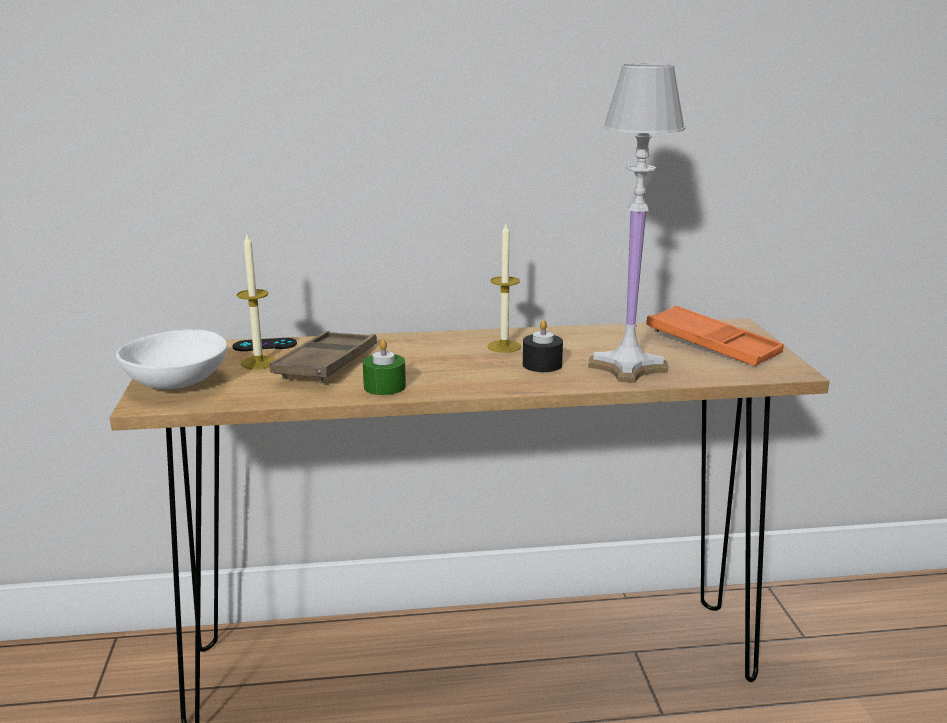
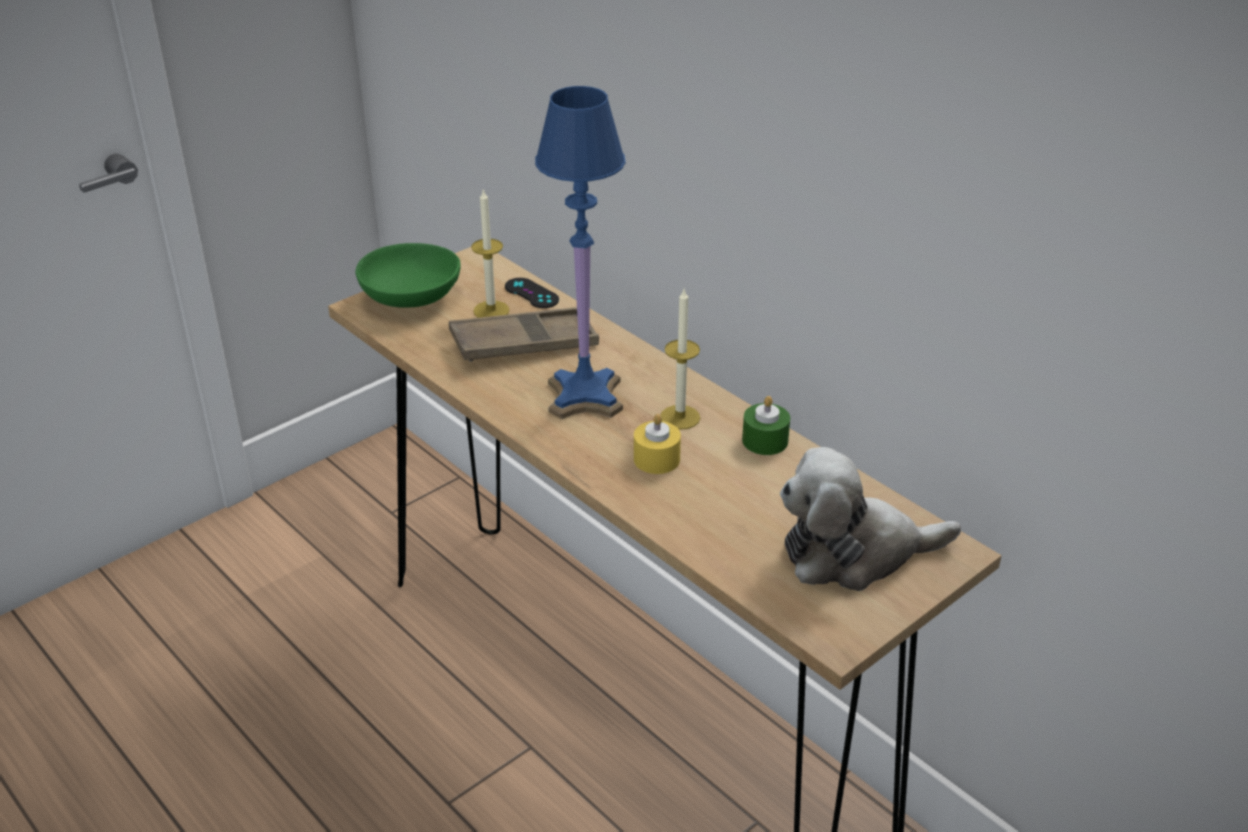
camera: 55 degrees right, 15 degrees up
(176, 383) = (410, 298): white bowl -> green bowl
(384, 386) = (506, 395): green candle -> green candle (765, 441)
(430, 364) = (585, 396): none -> blue table lamp
(542, 364) = (656, 459): black candle -> yellow candle
(627, 367) = (712, 514): white table lamp -> none
(712, 345) = (854, 553): orange tray -> plush toy

